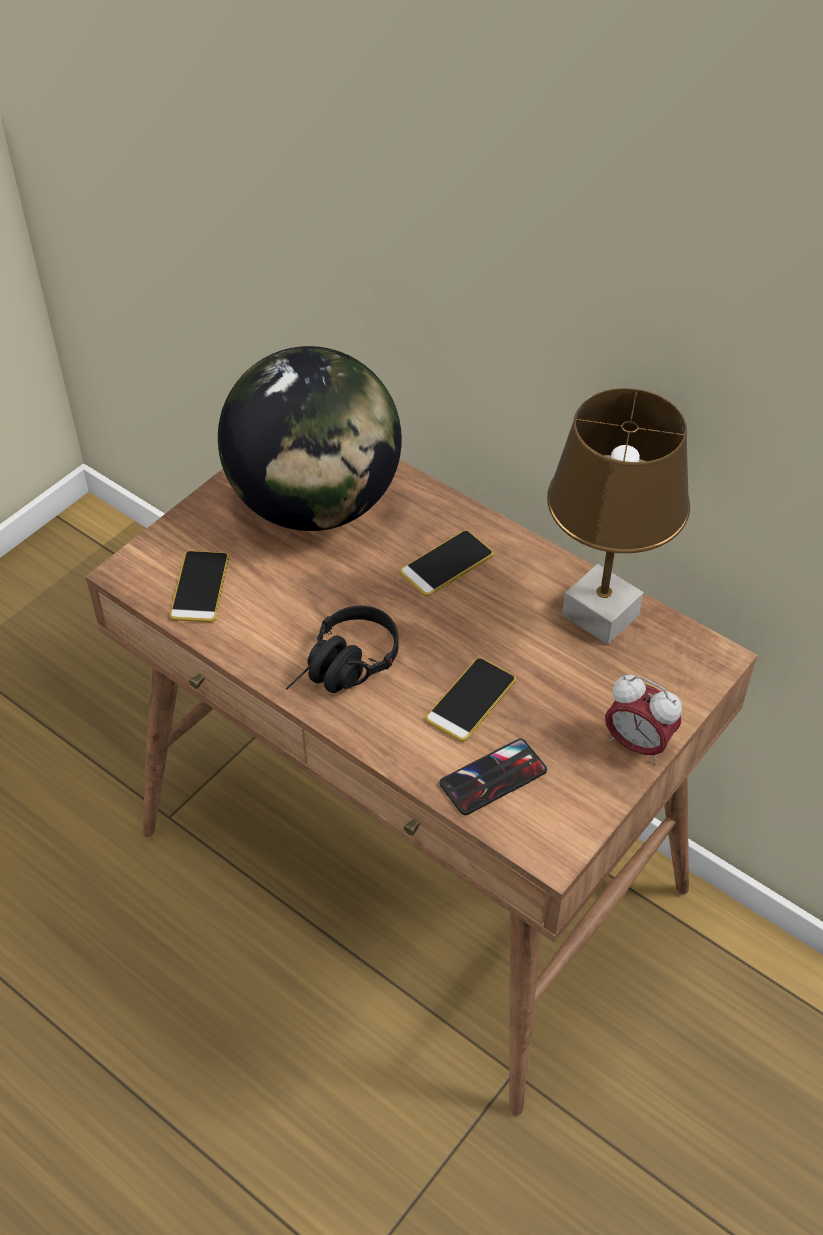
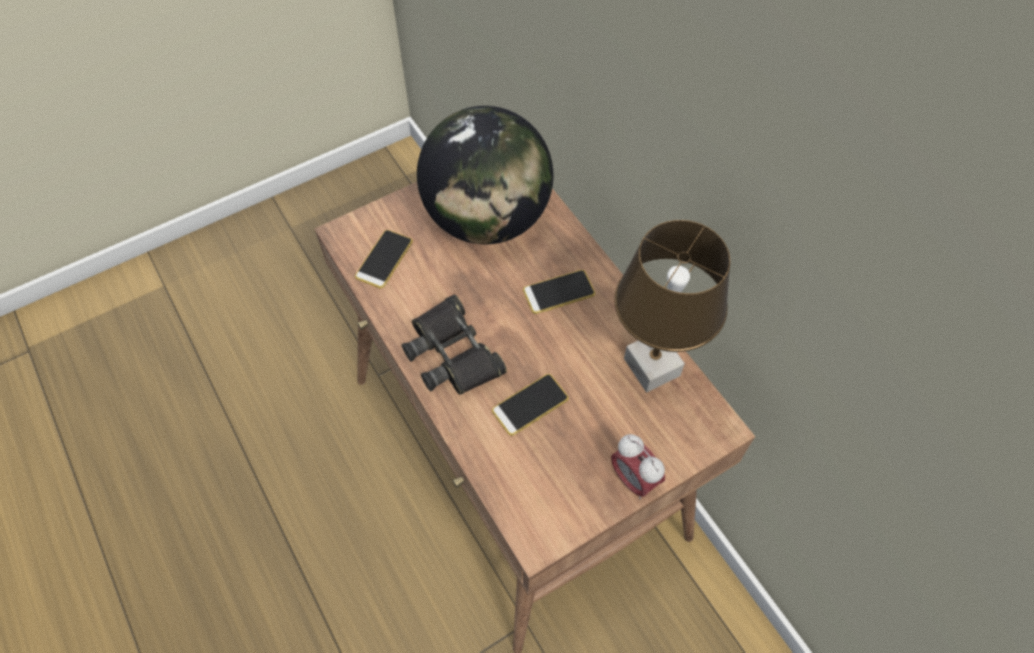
camera: 20 degrees right, 10 degrees up
(344, 670) = (453, 353): black headphones -> black binoculars
(493, 777) = (520, 470): phone -> none

